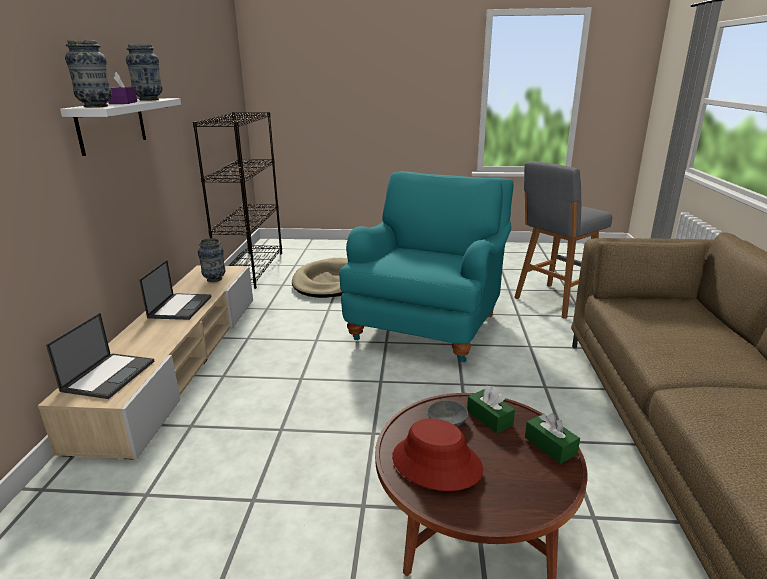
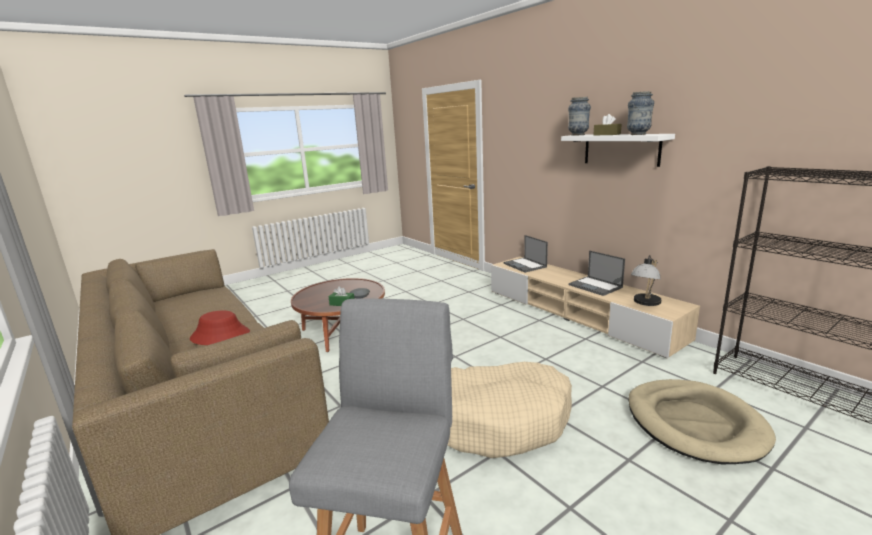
camera: 140 degrees right, 5 degrees down
(123, 103) = (607, 134): purple tissue box -> brown tissue box
(214, 279) = (645, 303): vase -> table lamp
(428, 324) = (497, 419): turquoise armchair -> beige dog bed
(436, 463) = (351, 286): red hat -> red hat (220, 335)
(550, 446) = (309, 303): green tissue box -> none

